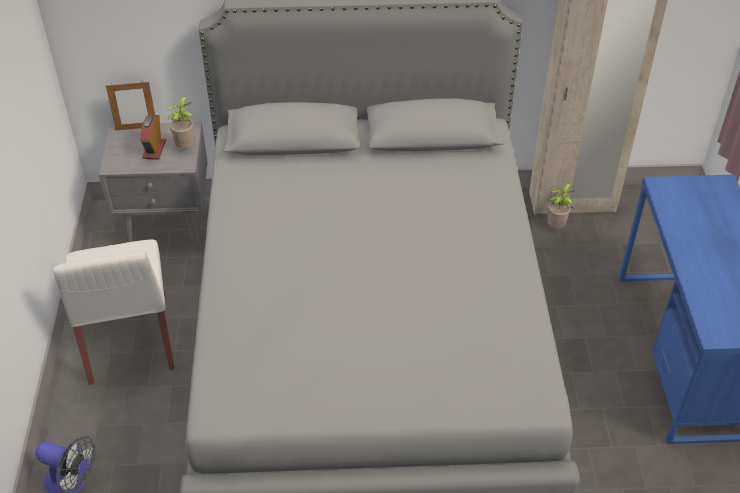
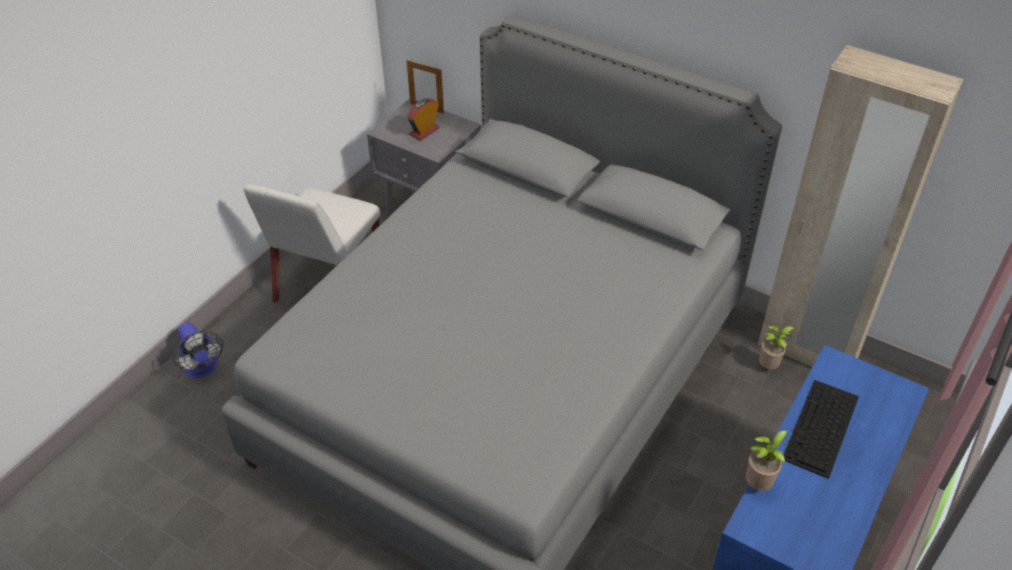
camera: 35 degrees right, 0 degrees up
(186, 147) = (450, 140): potted plant -> potted plant (759, 484)
(696, 238) = (821, 428): none -> keyboard

